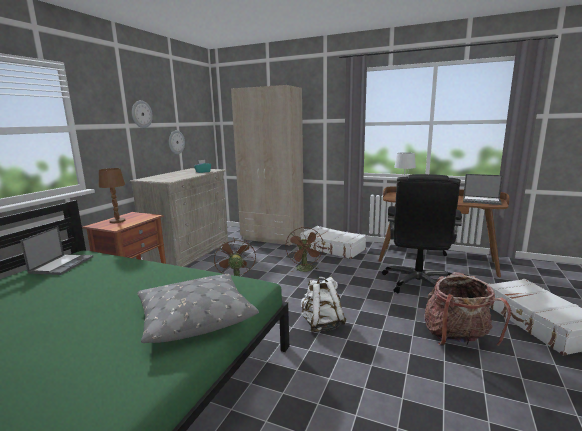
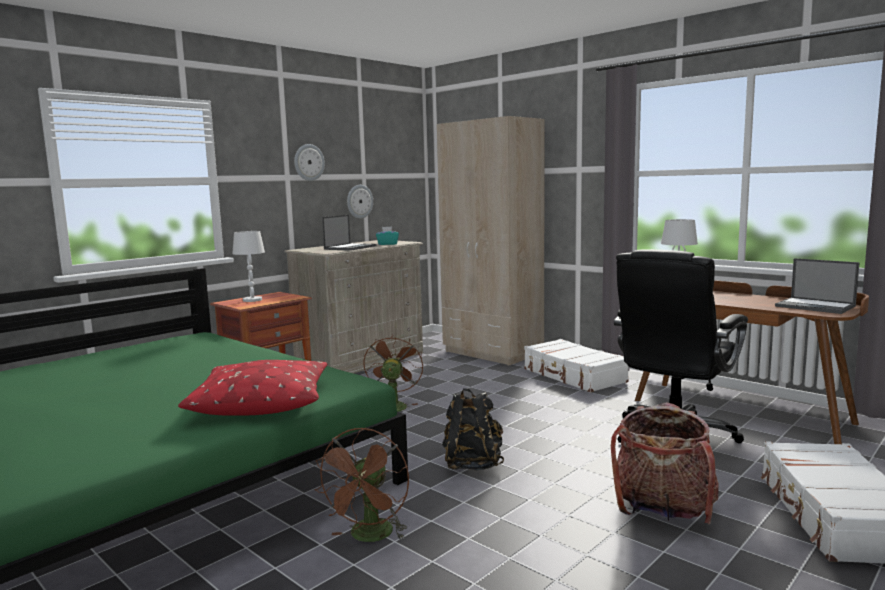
camera: 20 degrees right, 5 degrees down
(62, 264) = (172, 342): laptop -> laptop (350, 247)
(117, 221) = (252, 300): brown table lamp -> white table lamp
(195, 317) = (261, 402): grey pillow -> red pillow
(305, 270) = (506, 399): brown fan -> brown fan (369, 537)
(322, 324) = (472, 464): white backpack -> black backpack

